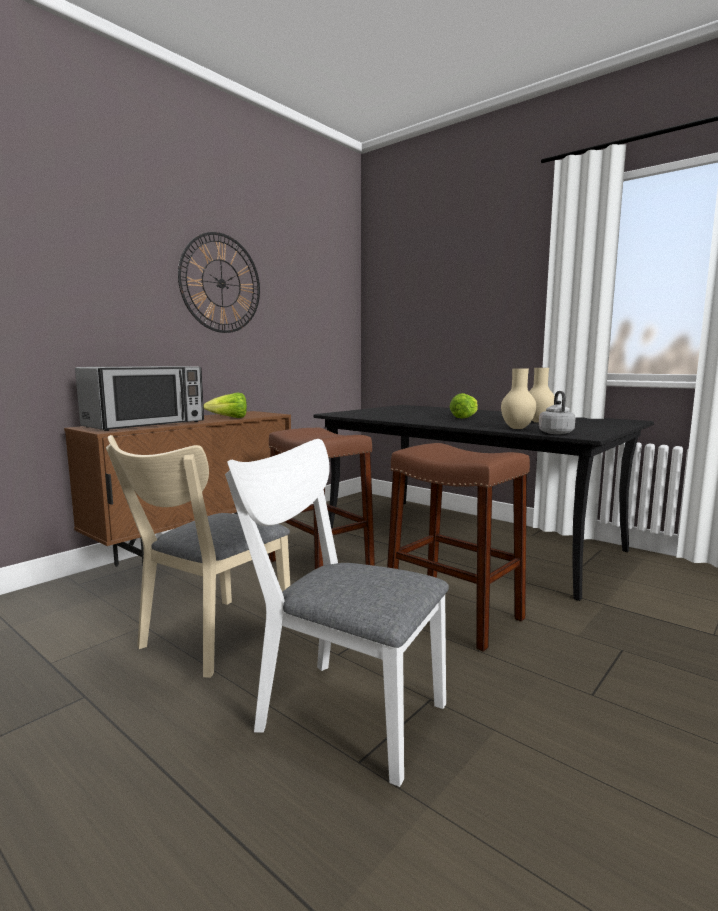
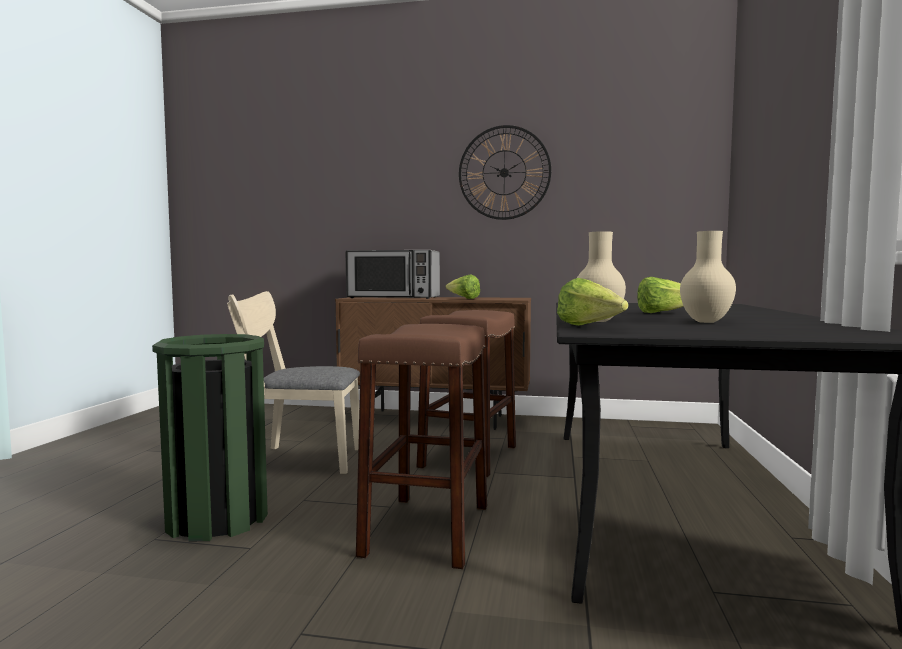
camera: 60 degrees right, 5 degrees down
(340, 711) = (217, 519): white chair -> green trash can
(555, 433) = (589, 327): grey kettle -> lettuce

